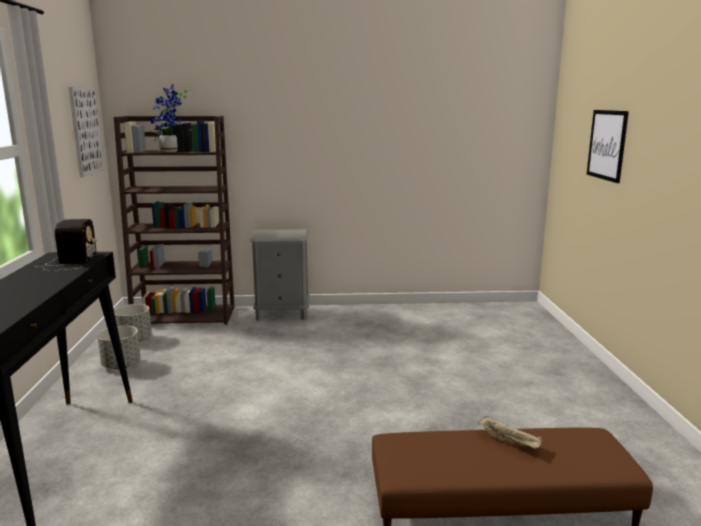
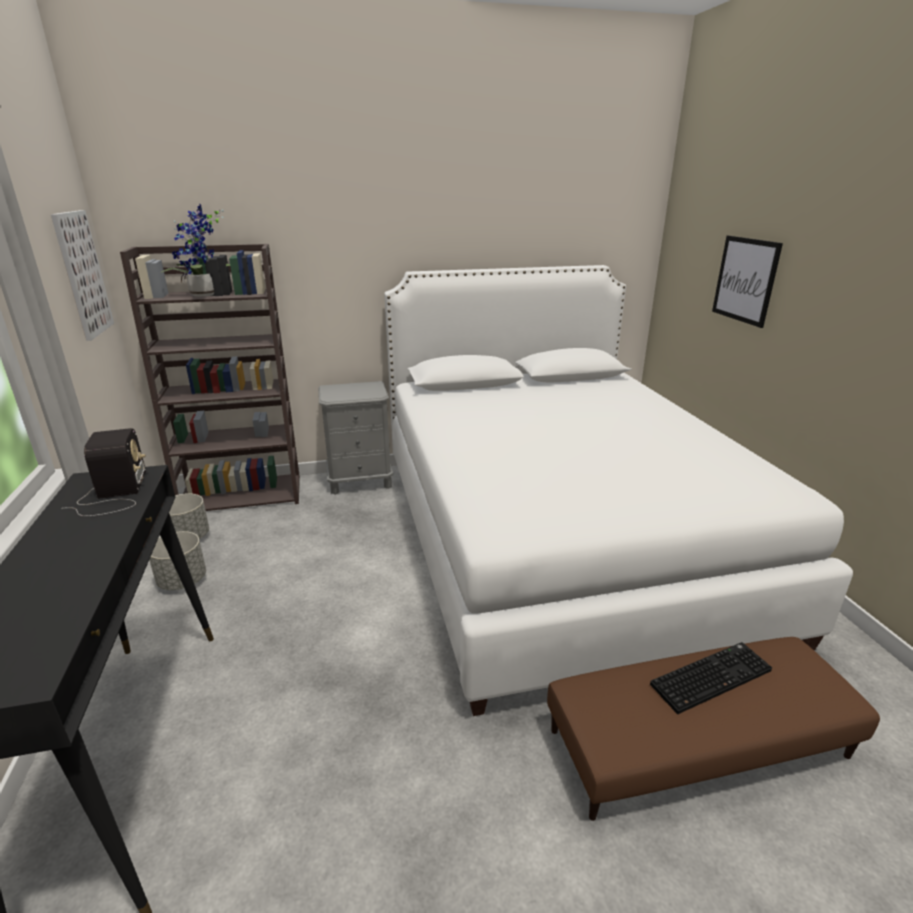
camera: 10 degrees left, 10 degrees up
(435, 362) = (556, 537): none -> white bed
(509, 442) = (710, 676): beige tray -> keyboard

